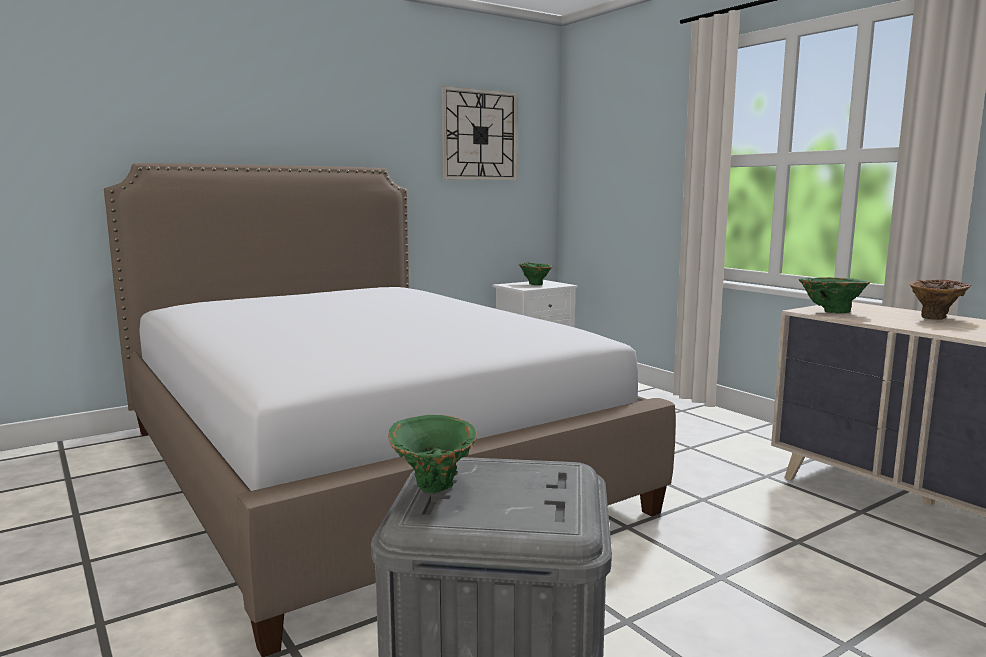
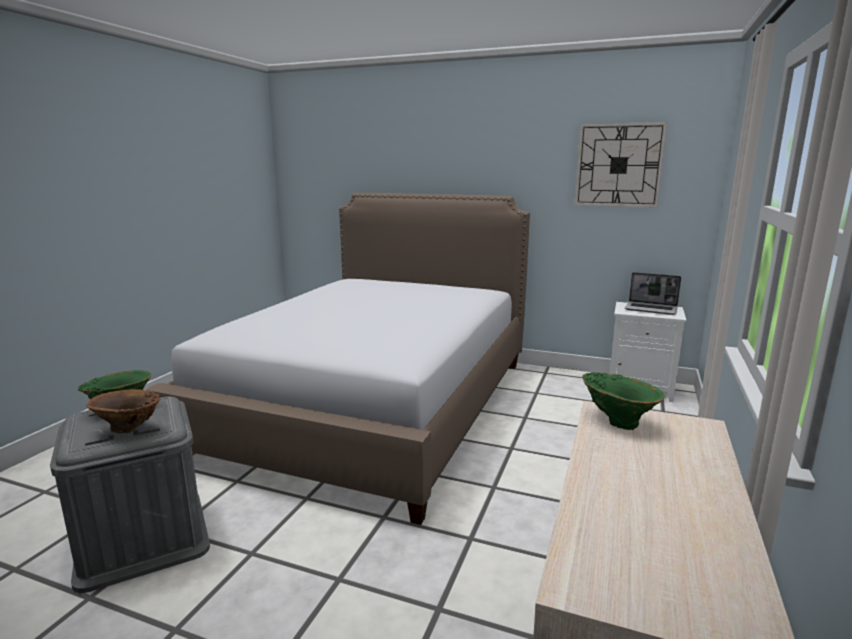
camera: 55 degrees right, 5 degrees up
(535, 284) = (651, 309): green vase -> laptop
(937, 317) = (696, 481): brown vase -> brown vase (128, 430)

